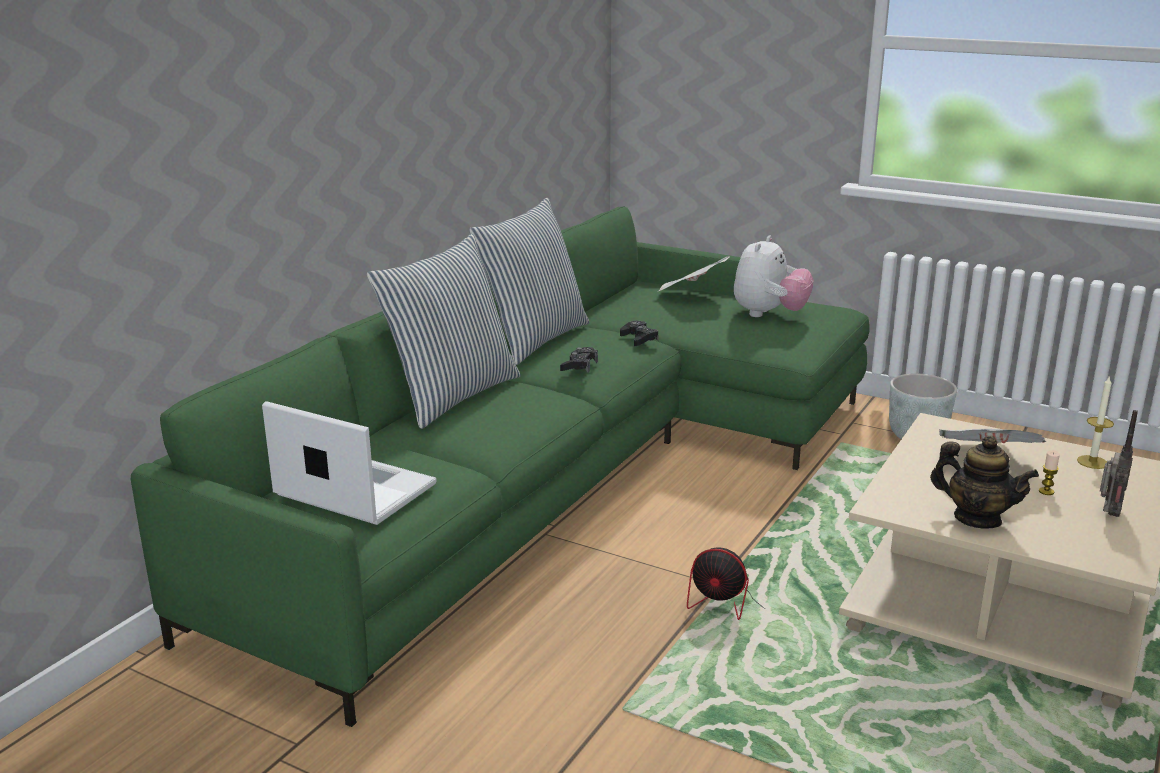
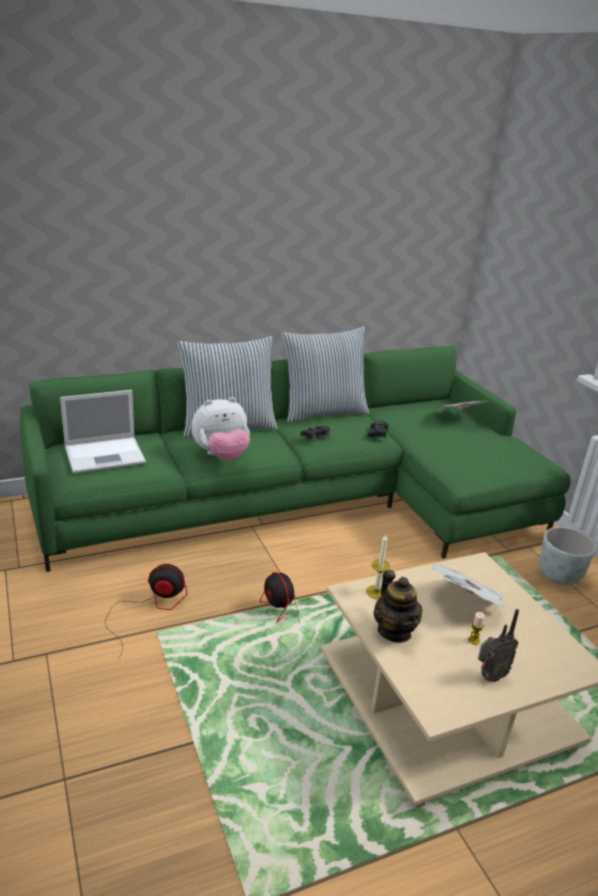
camera: 35 degrees right, 5 degrees up
(352, 490) = (106, 455): laptop -> laptop turned 90 degrees clockwise
(571, 688) = (150, 608): none -> fan
(769, 314) = (486, 449): plush toy -> plush toy (221, 456)
(1092, 462) = (546, 640): candle -> candle (376, 592)

